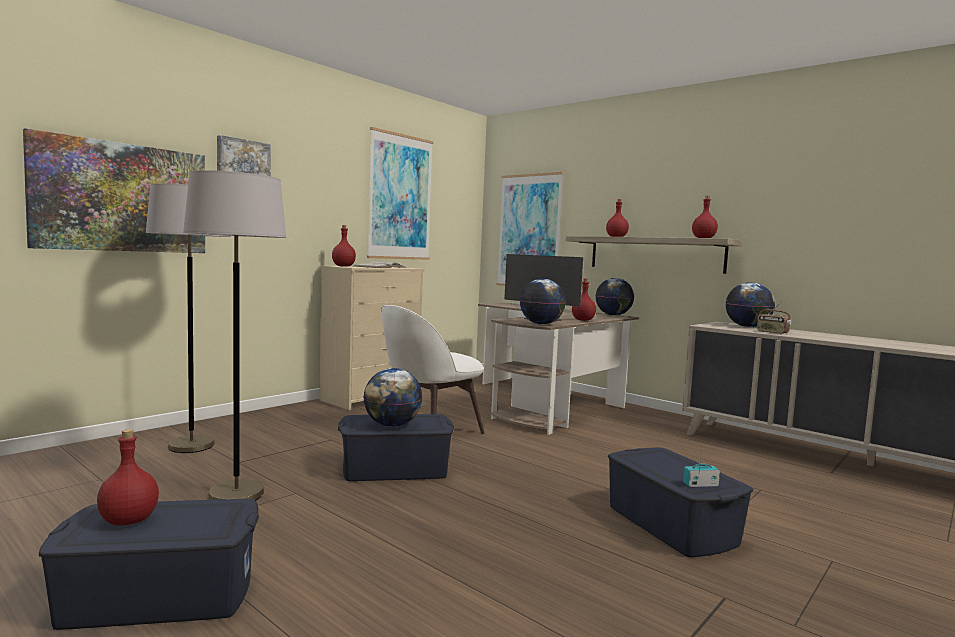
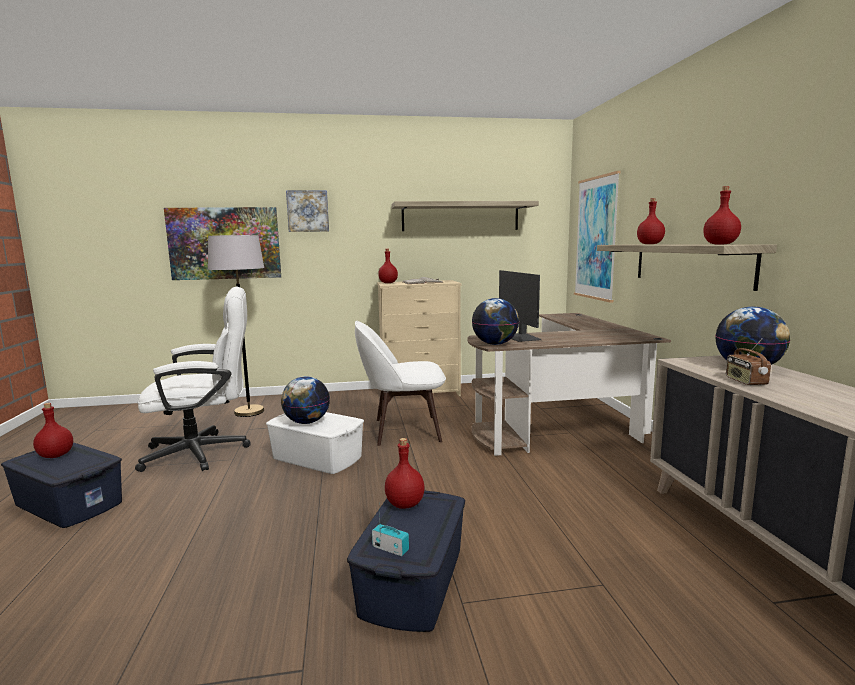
camera: 40 degrees right, 5 degrees up
(236, 495) = (206, 452): grey floor lamp -> white office chair
(395, 469) = (317, 458): blue storage box -> white storage box
(400, 197) = (460, 217): picture -> shelf
(582, 320) = (567, 341): red bottle -> red bottle (405, 504)
(613, 315) = (641, 335): globe -> none

